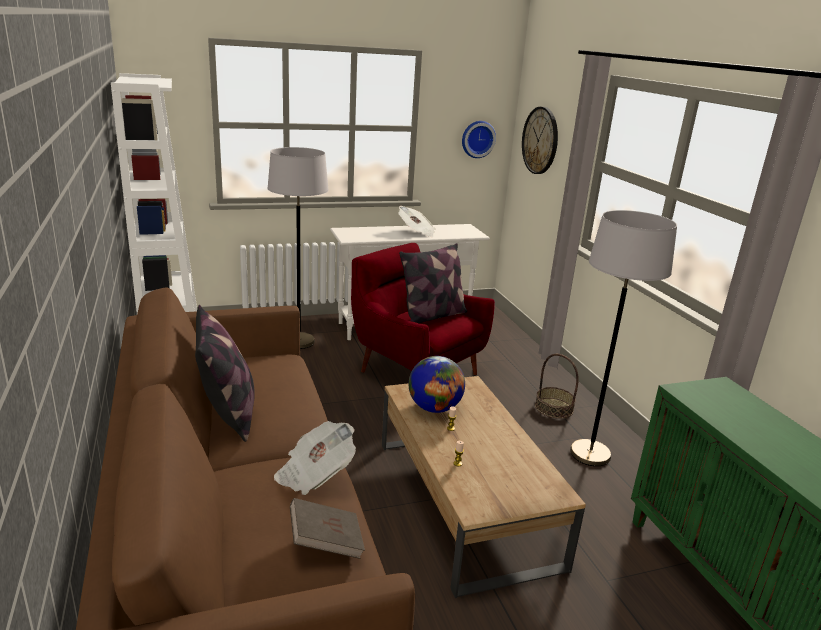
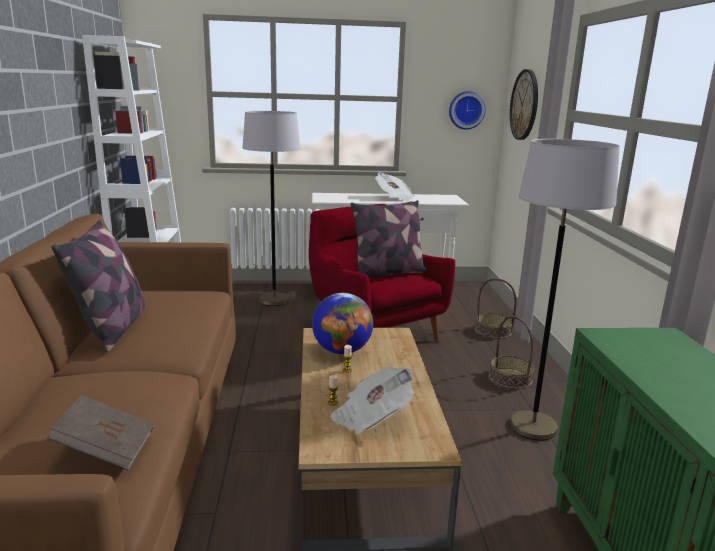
camera: 15 degrees right, 5 degrees down
(314, 474) = (146, 385): newspaper -> newspaper (371, 417)
(520, 359) = (493, 331): none -> basket

